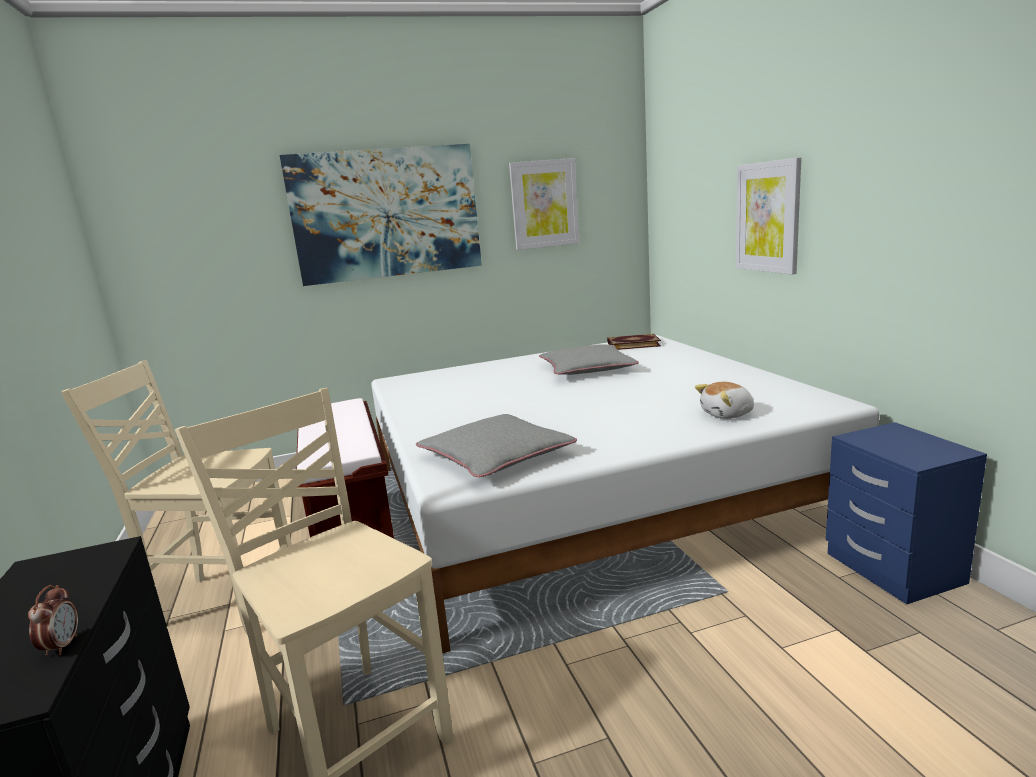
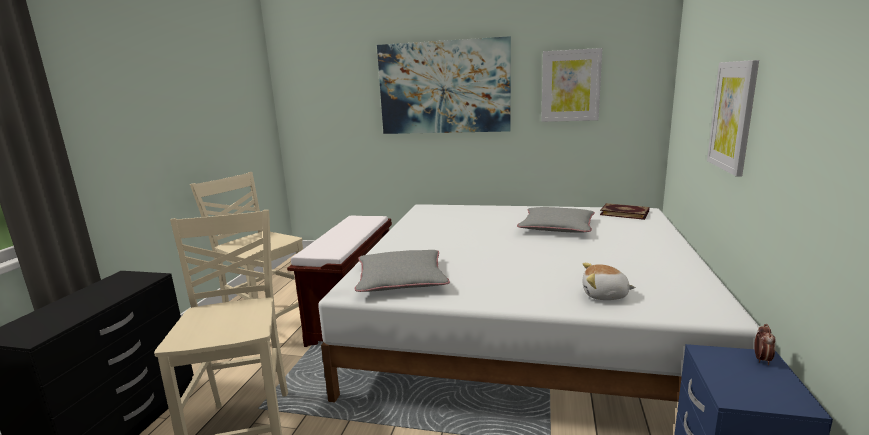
camera: 30 degrees right, 0 degrees up
(62, 646) = (73, 319): alarm clock -> alarm clock (761, 359)

